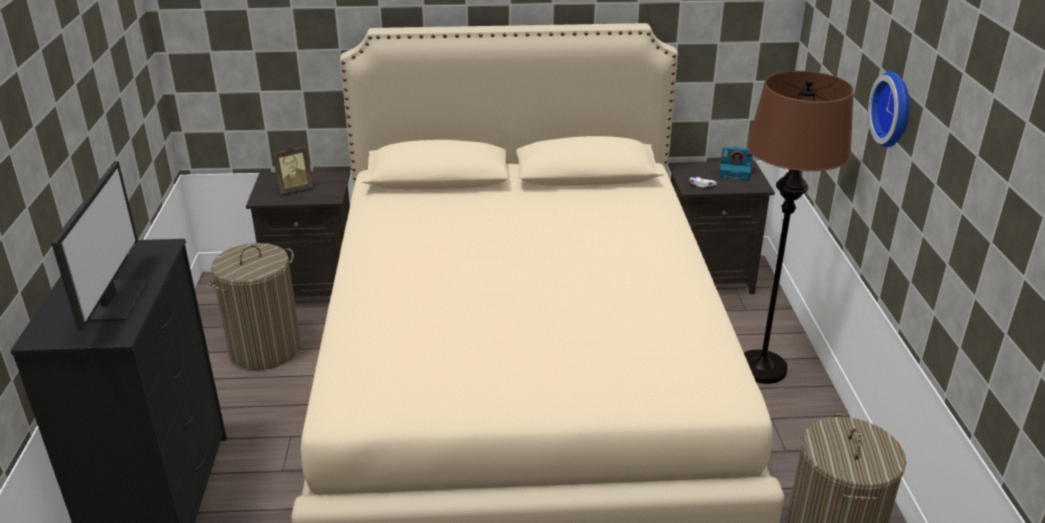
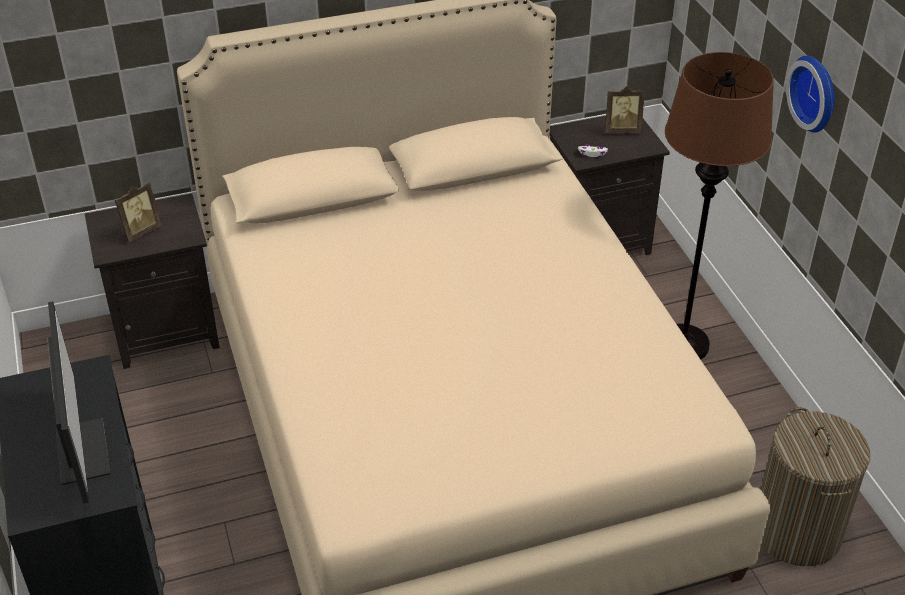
camera: 15 degrees left, 10 degrees up
(265, 349) = (145, 421): laundry basket -> none
(736, 172) = (622, 129): camera -> picture frame

